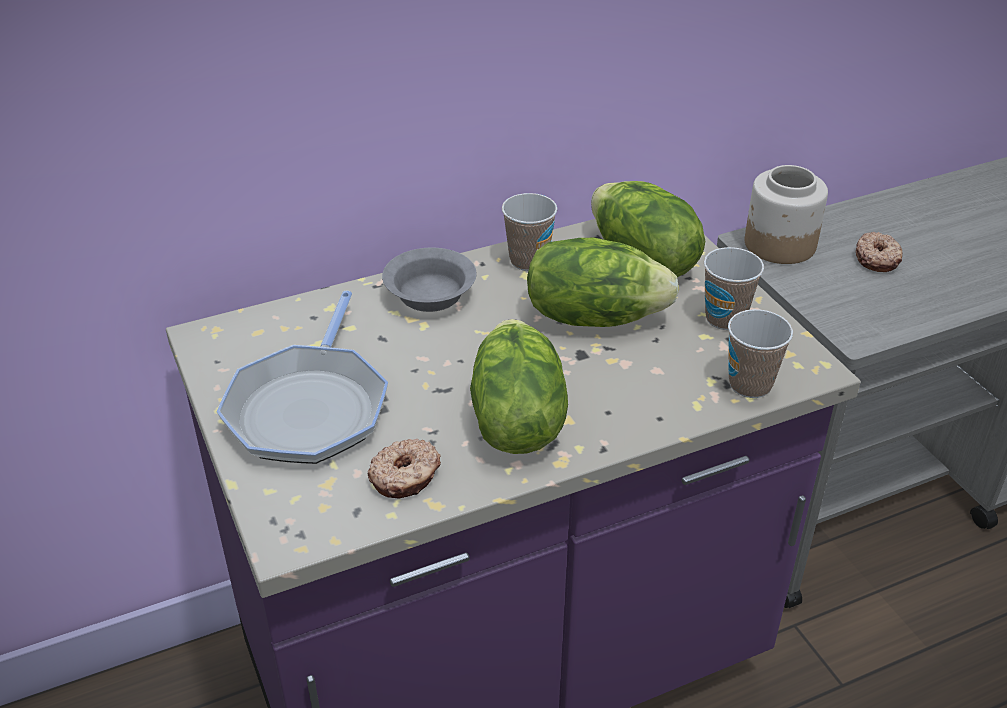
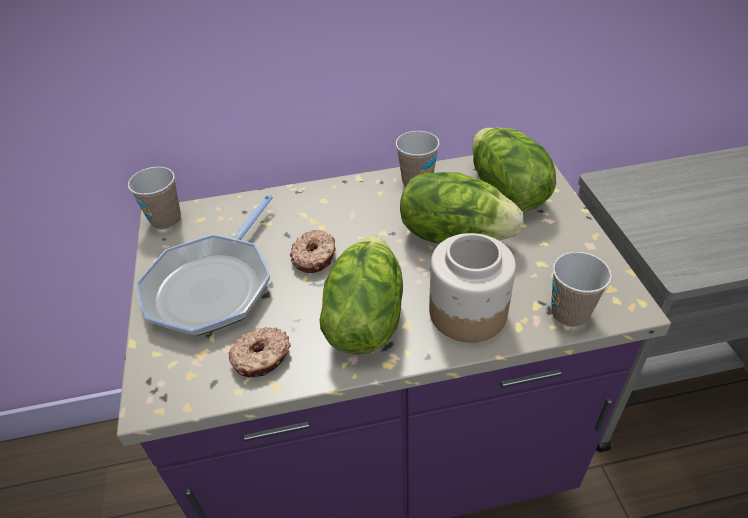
camera: 15 degrees right, 5 degrees up
(428, 296) = (332, 204): grey bowl -> none
(725, 318) = (562, 250): cup -> cup (166, 220)
(779, 245) = (628, 187): jar -> jar (467, 313)
(877, 259) = (709, 207): donut -> donut (315, 257)

